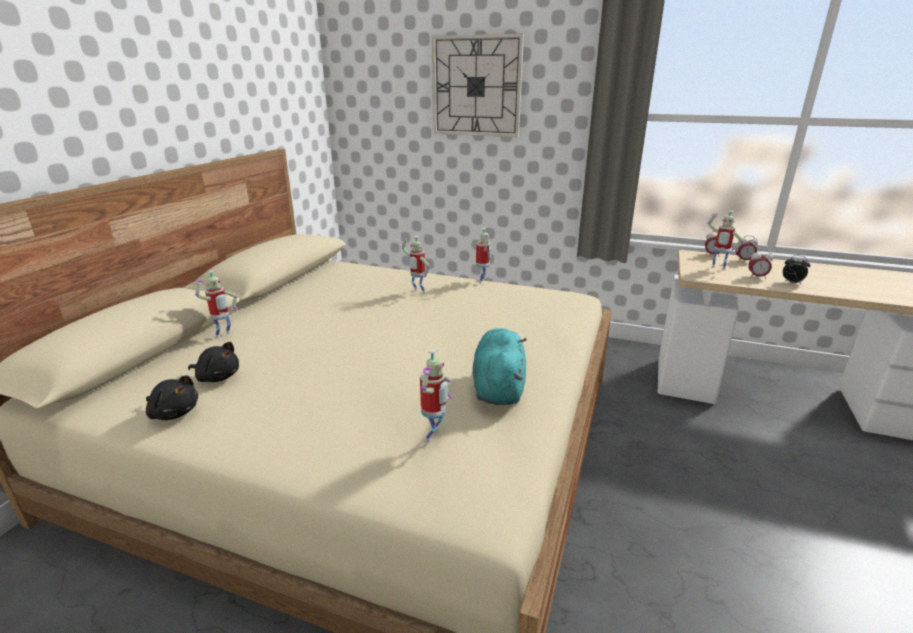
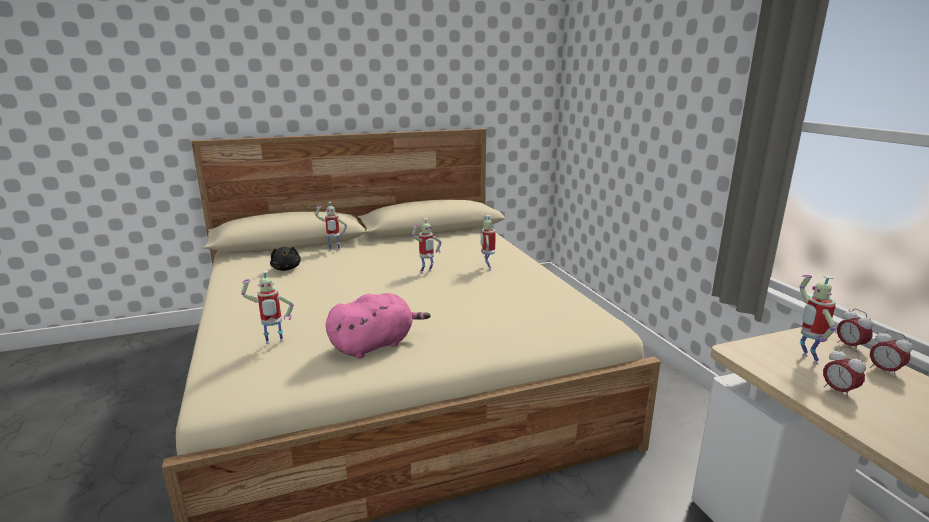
camera: 50 degrees right, 5 degrees down
(174, 413) = (241, 276): black plush toy -> none
(476, 86) = (657, 81): wall clock -> none
(482, 281) = (555, 280): toy robot -> toy robot (426, 272)
(498, 387) = (375, 345): turquoise plush toy -> pink plush toy
(791, 283) = (880, 422): alarm clock -> none

